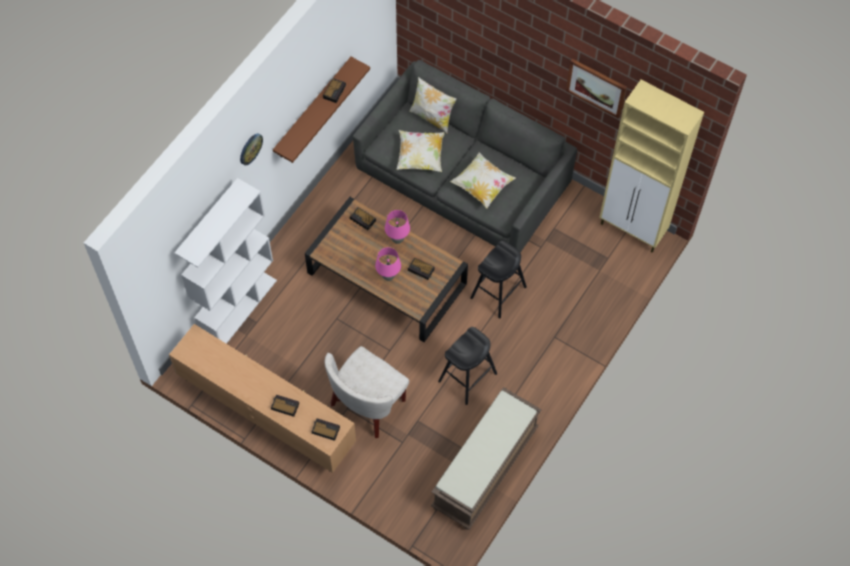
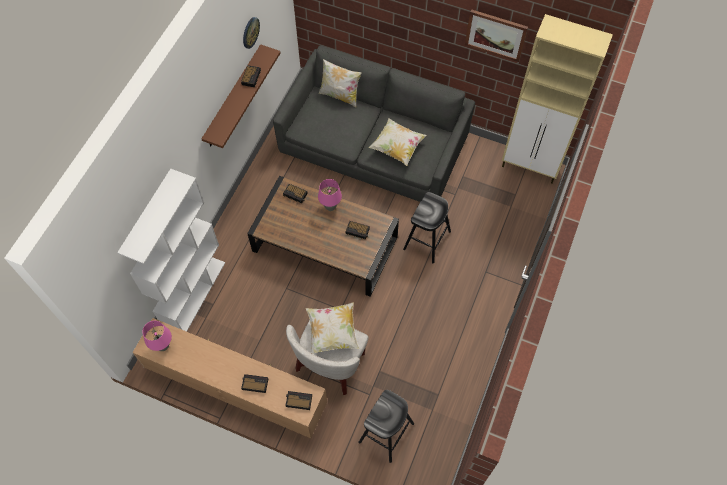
camera: 10 degrees left, 0 degrees up
(250, 148) = (179, 138): wall clock -> wall clock (250, 32)
(388, 277) = (329, 242): pink table lamp -> pink table lamp (163, 346)
(420, 157) = (336, 131): pillow -> pillow (332, 332)
(467, 377) = (416, 322): black stool -> black stool (386, 432)
(485, 469) = (452, 407): brown bench -> none

